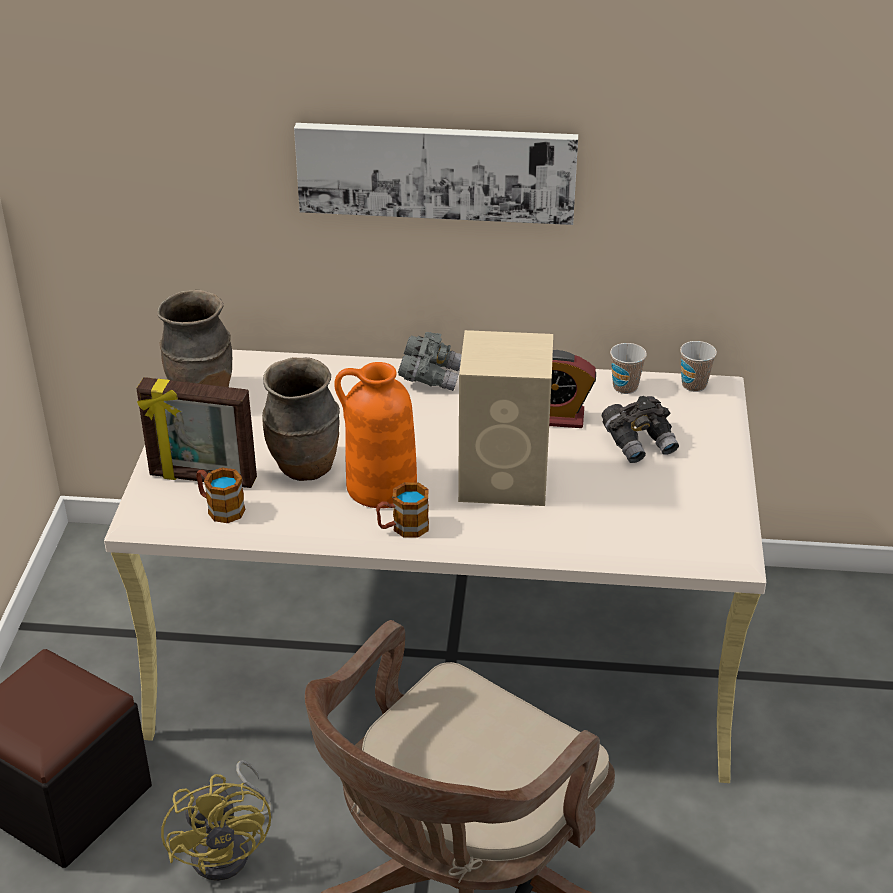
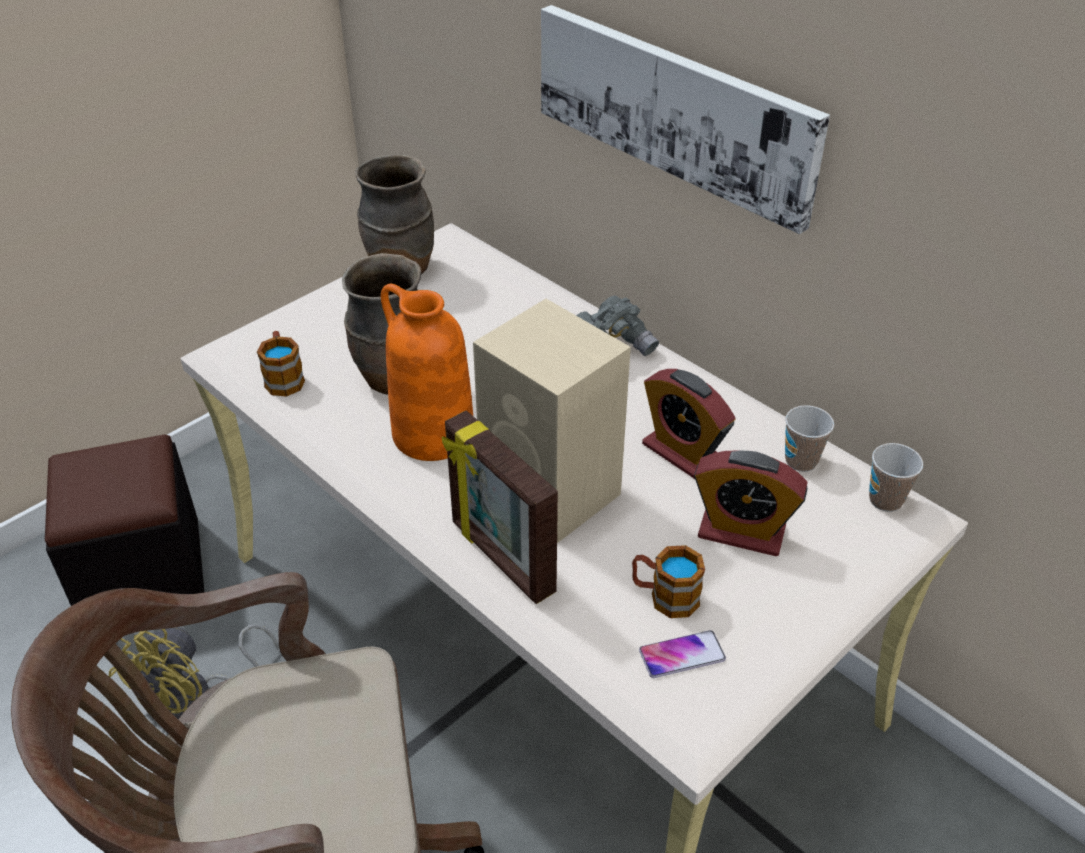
camera: 40 degrees right, 5 degrees up
(202, 478) = (306, 343): picture frame -> picture frame (500, 558)
(403, 528) = (399, 486): mug -> mug (664, 596)
(639, 442) = (741, 532): grey binoculars -> alarm clock
(685, 521) = (682, 655): none -> phone

